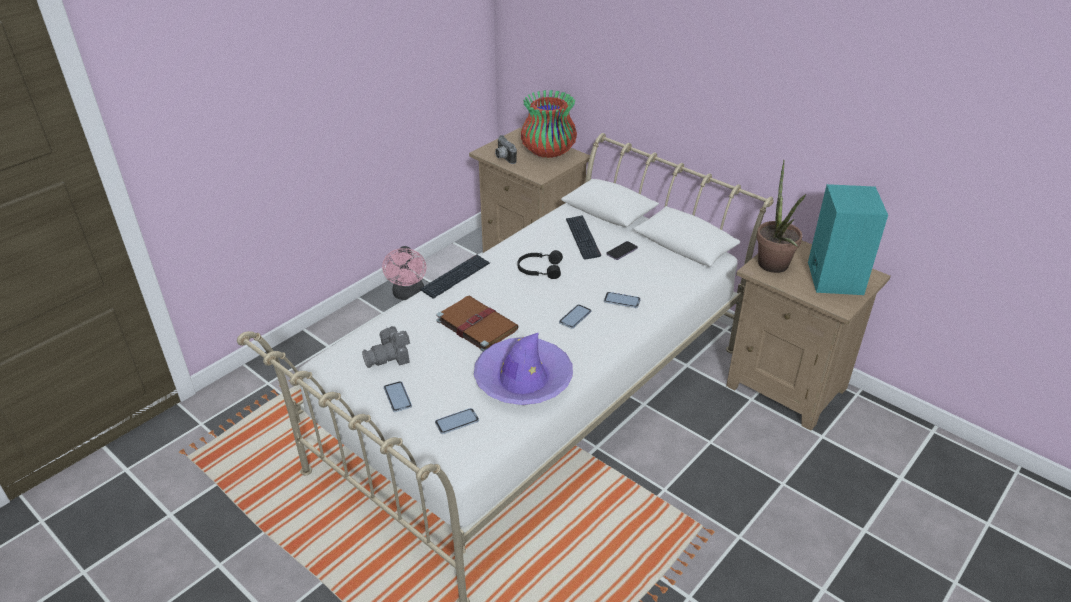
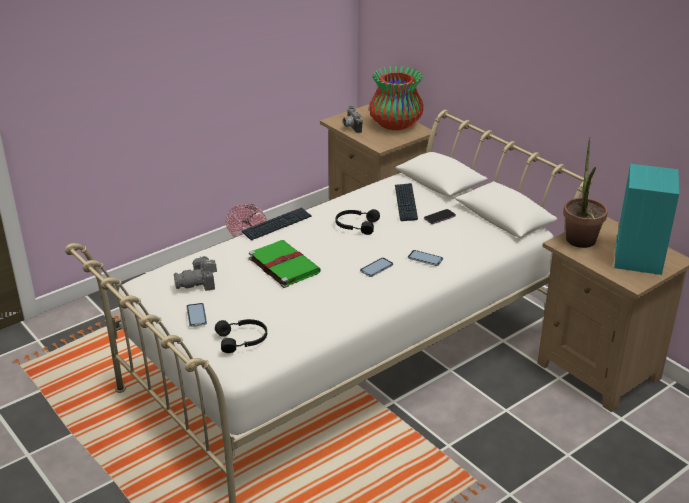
camera: 10 degrees right, 5 degrees down
(457, 422) = (243, 340): phone -> black headphones
(475, 325) = (283, 265): brown book -> green book
(523, 380) = (312, 313): purple hat -> none

